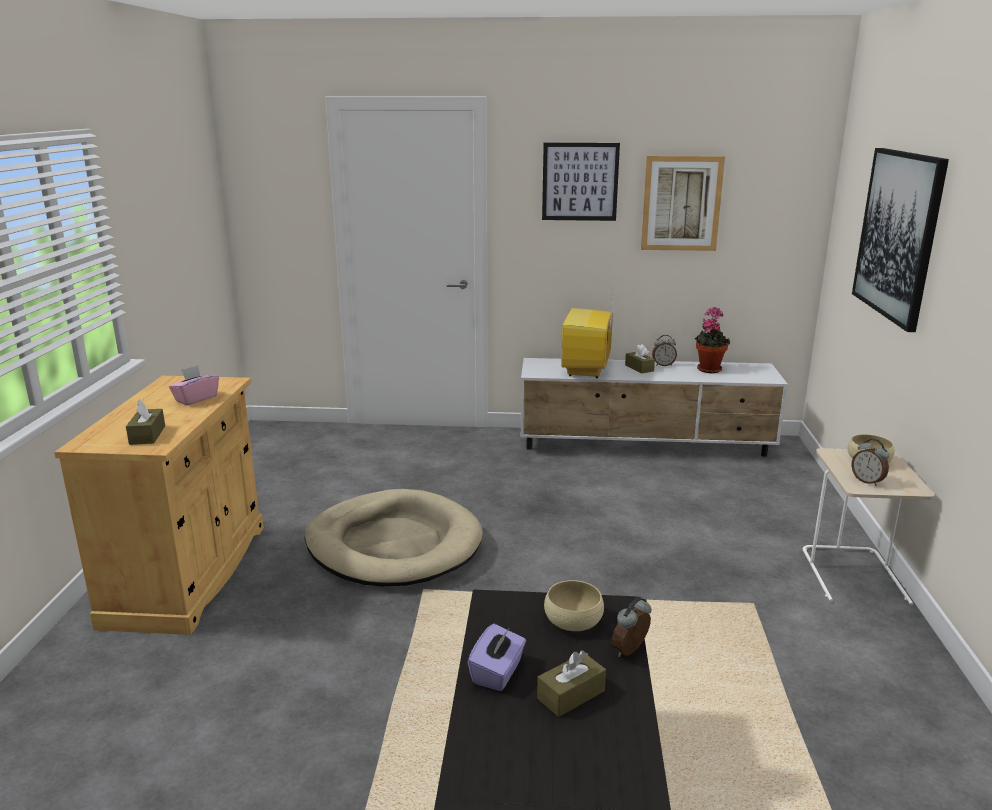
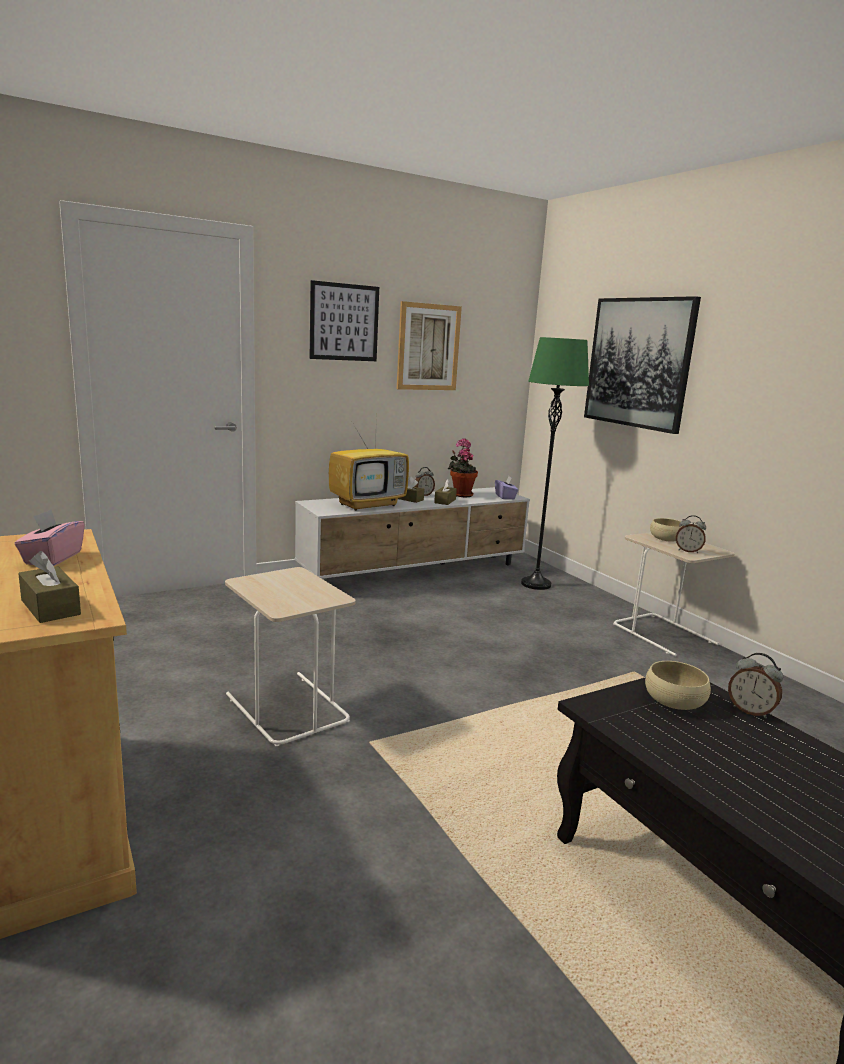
camera: 35 degrees left, 5 degrees down
(393, 544) = (286, 708): beige dog bed -> beige side table
(498, 673) = (698, 767): purple tissue box -> purple tissue box (505, 497)
(571, 694) = (775, 762): brown tissue box -> brown tissue box (445, 501)
(587, 370) = (368, 504): television -> television turned 105 degrees counterclockwise
(631, 651) = (750, 711): alarm clock -> alarm clock turned 60 degrees counterclockwise
(768, 484) = (536, 584): none -> green floor lamp

